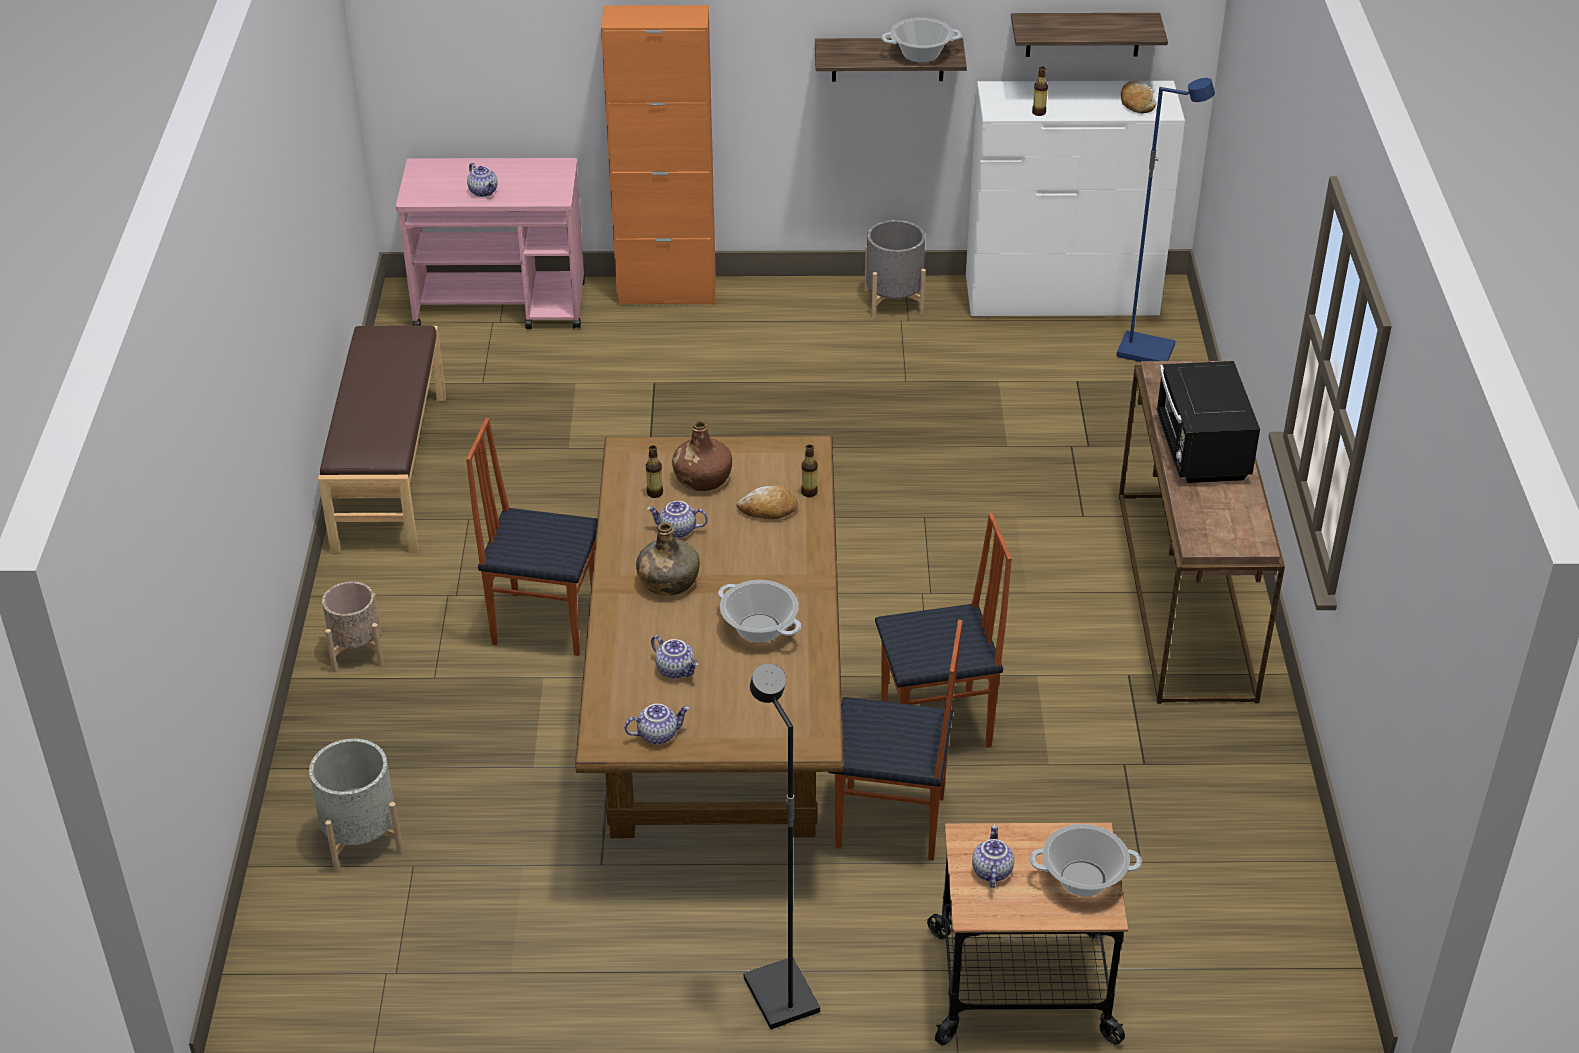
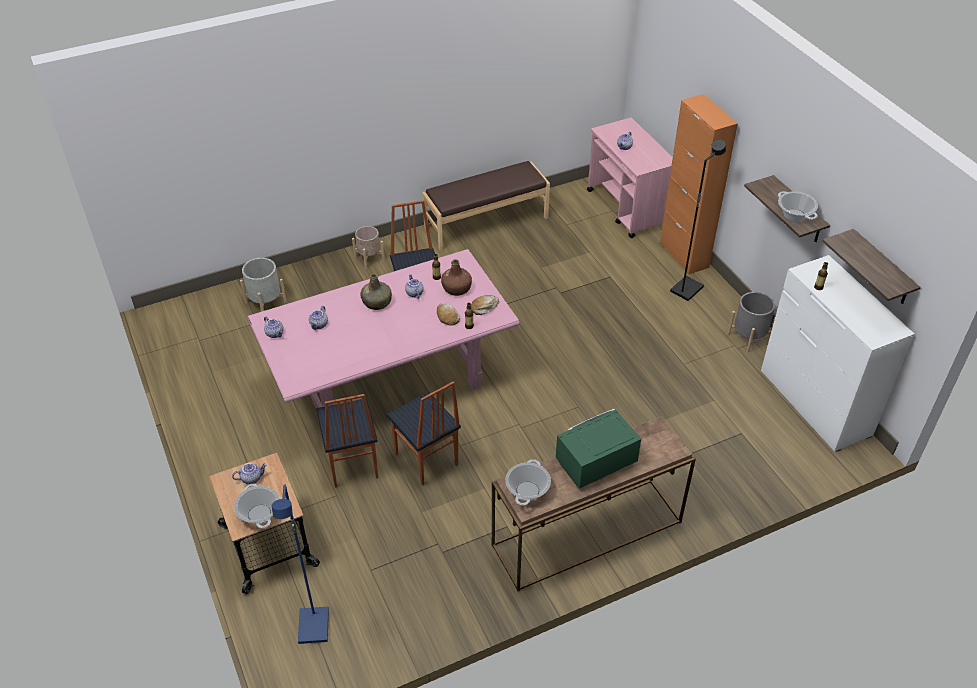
camera: 65 degrees right, 5 degrees up
(716, 717) = (389, 380): brown dining table -> pink dining table
(759, 628) = (361, 341): cooking pot -> cooking pot (527, 491)
(779, 996) = (230, 460): black floor lamp -> black floor lamp (686, 289)
(1136, 103) = (870, 324): bread -> bread (484, 307)
(1146, 351) = (796, 456): blue floor lamp -> blue floor lamp (315, 627)
(1201, 451) = (594, 463): black microwave -> green microwave

